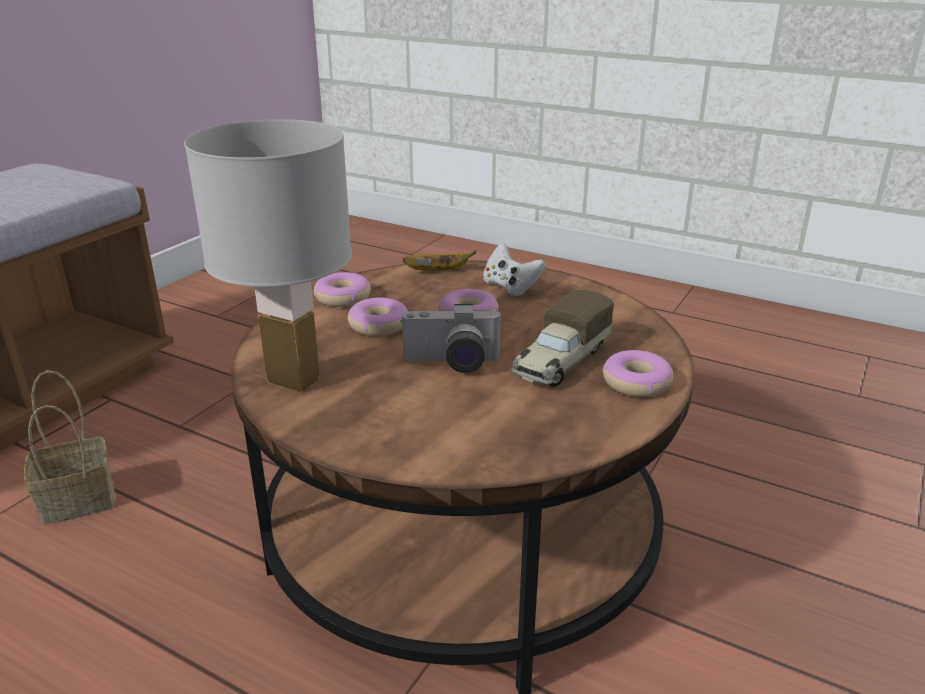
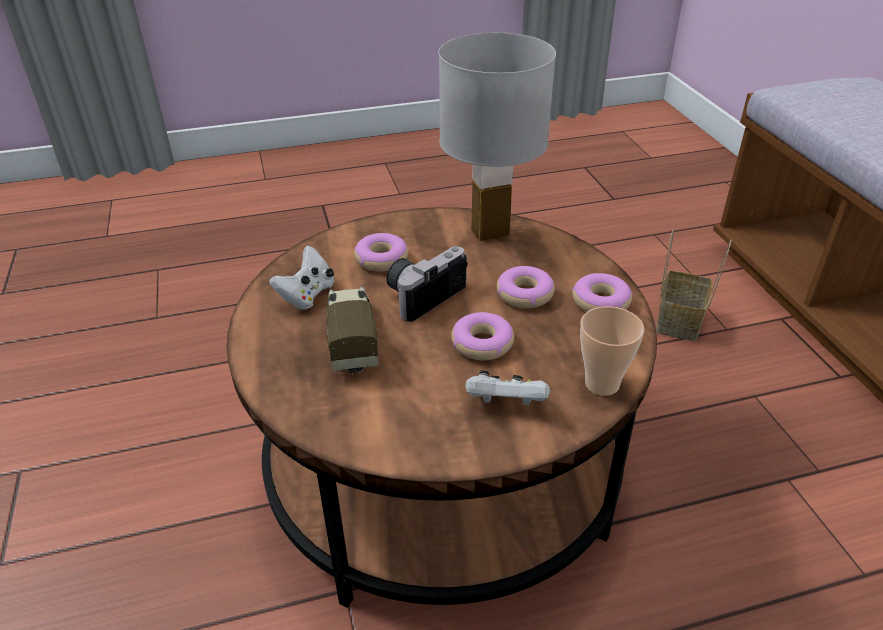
camera: 135 degrees right, 10 degrees up
(438, 271) = (602, 384): banana -> cup
(555, 416) = (307, 295): none -> white game controller
(636, 383) = (277, 352): donut -> donut (381, 259)

